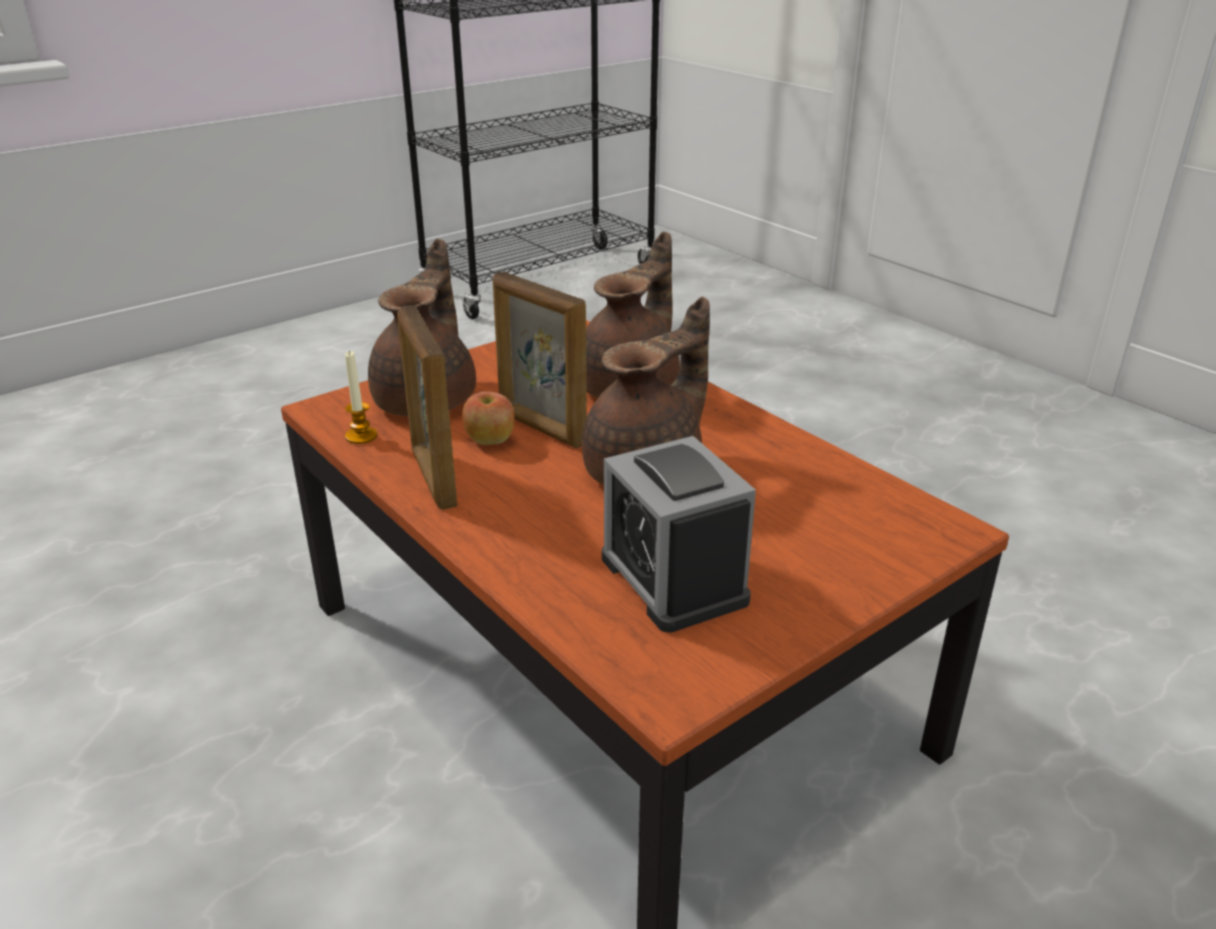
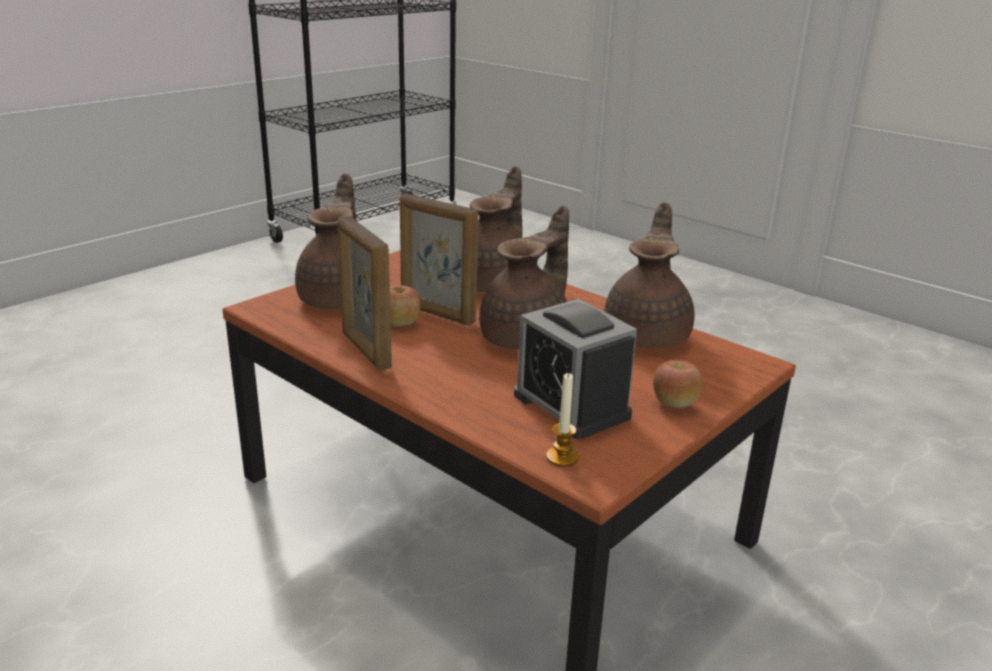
camera: 10 degrees left, 5 degrees down
(361, 436) = (297, 325): candle -> candle (562, 457)
(812, 475) = (648, 334): none -> brown teapot
(815, 587) = (674, 404): none -> apple

